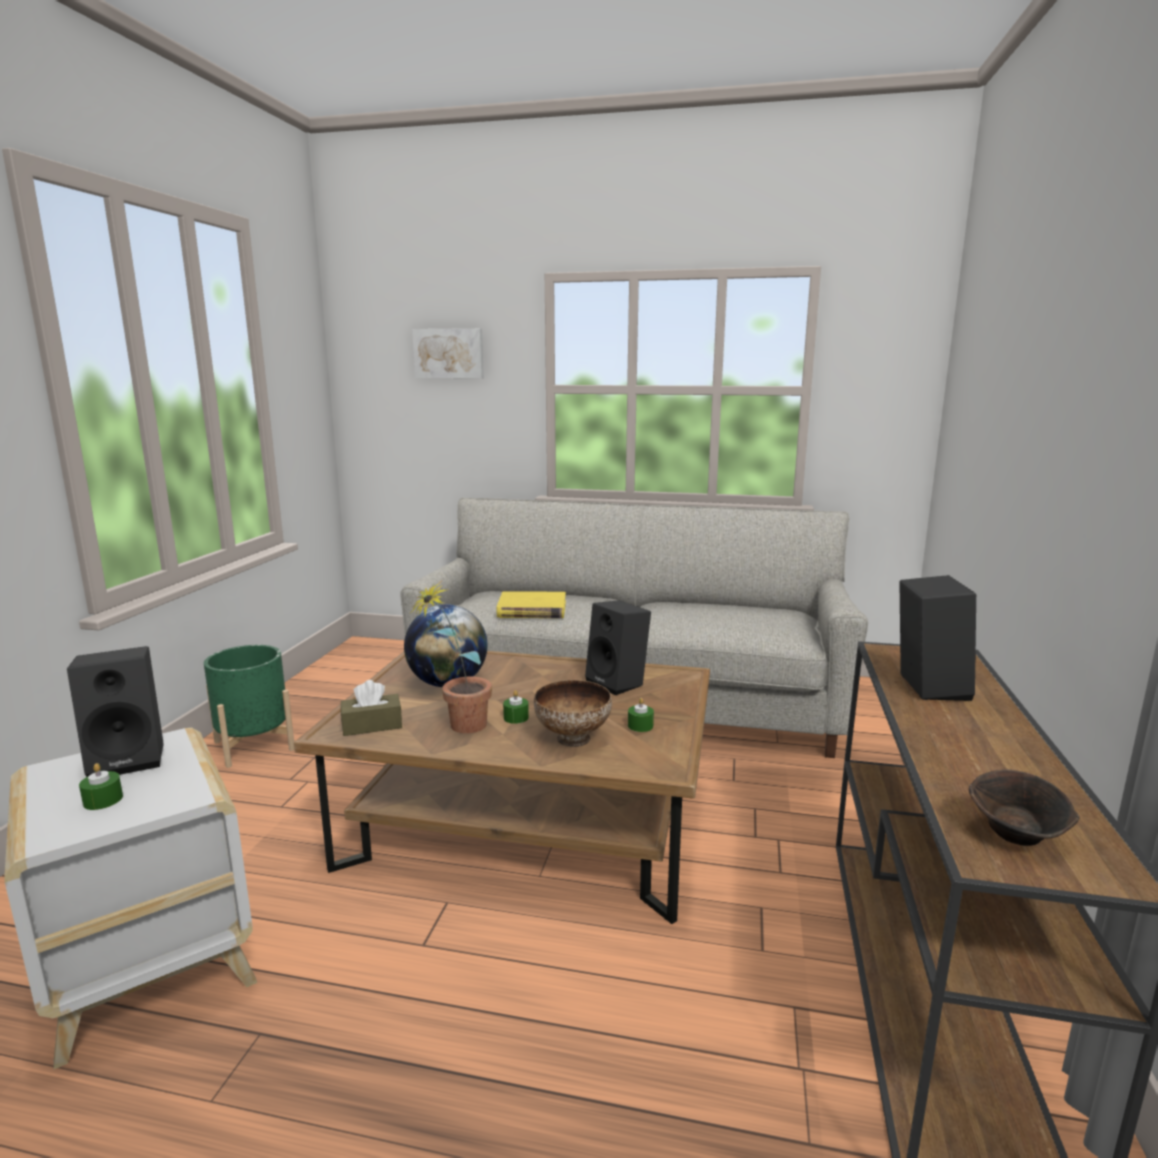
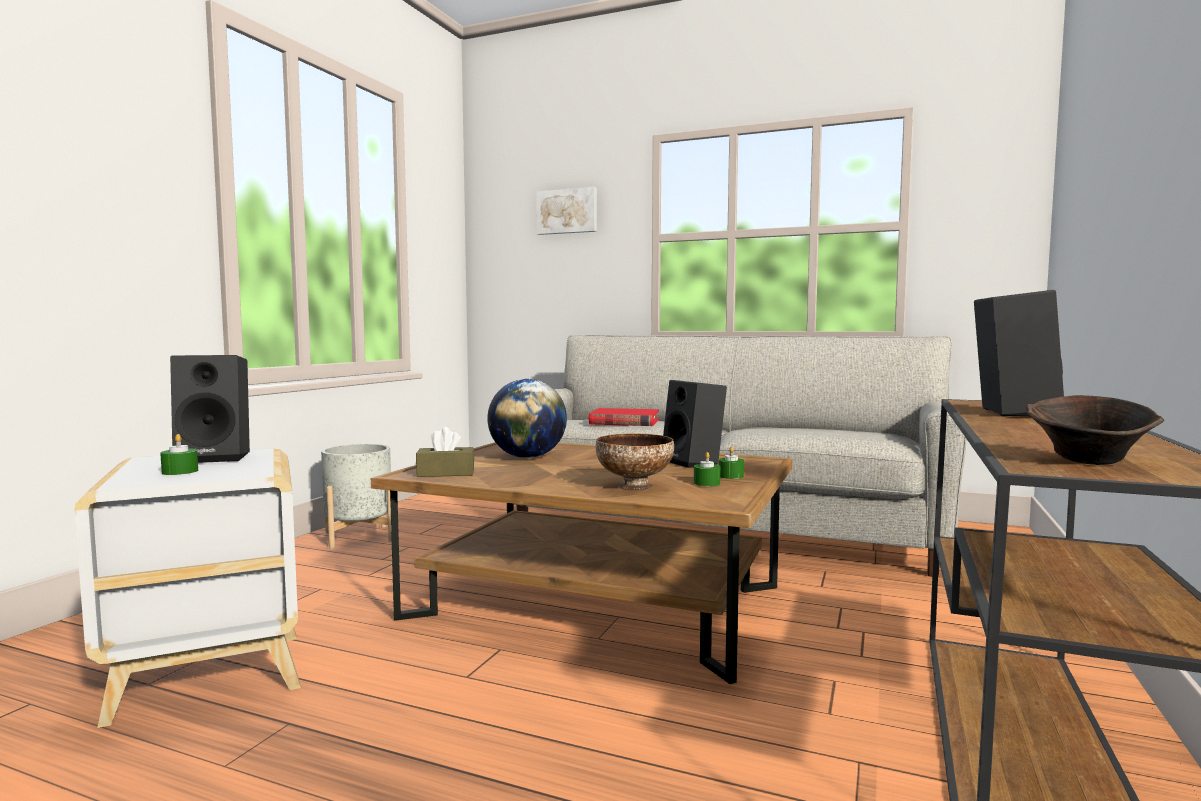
camera: 10 degrees right, 10 degrees down
(254, 745) = (359, 536): green planter -> grey planter
(458, 728) = (525, 477): potted plant -> none
(516, 717) = (583, 474): green candle -> green candle (731, 476)
(532, 609) = (624, 422): yellow book -> red book

